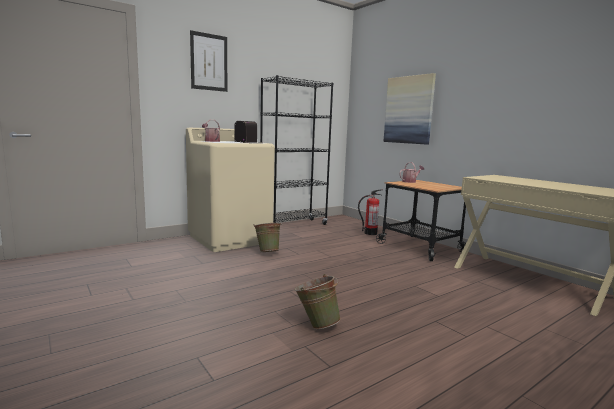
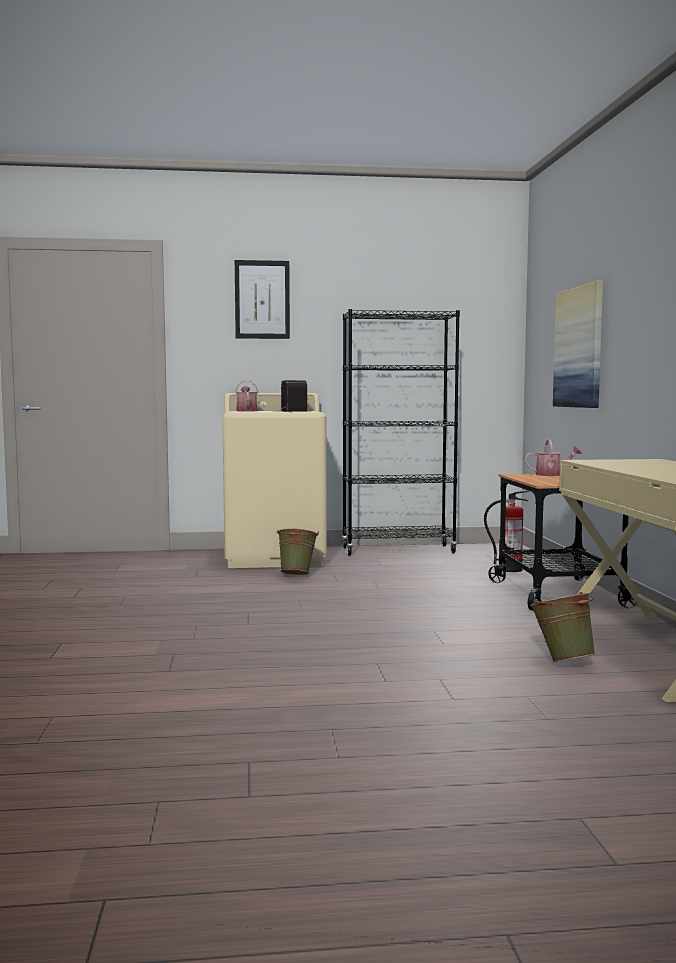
camera: 30 degrees right, 5 degrees down
(316, 324) = (220, 642): green bucket -> green bucket (562, 661)

